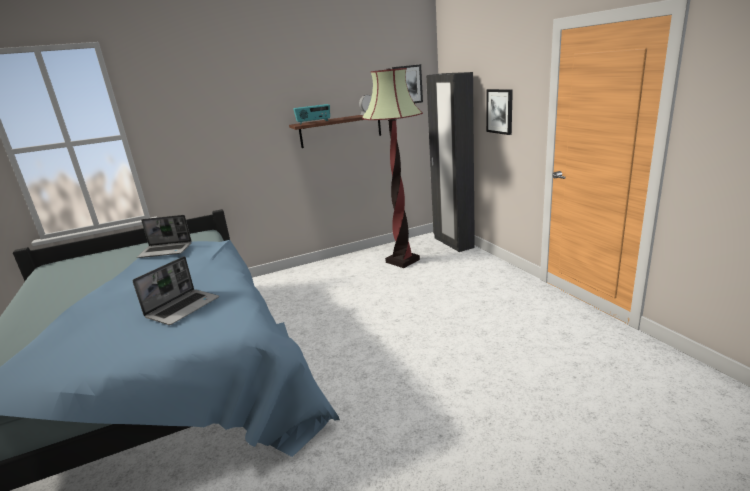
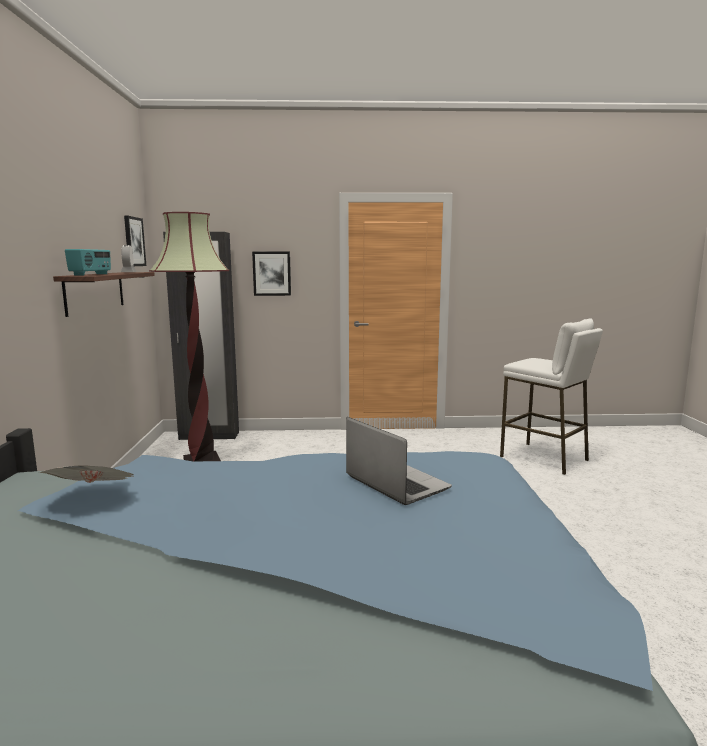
camera: 70 degrees left, 10 degrees down
(166, 250) = (94, 496): laptop -> newspaper
(638, 431) = (544, 458): none -> white stool

